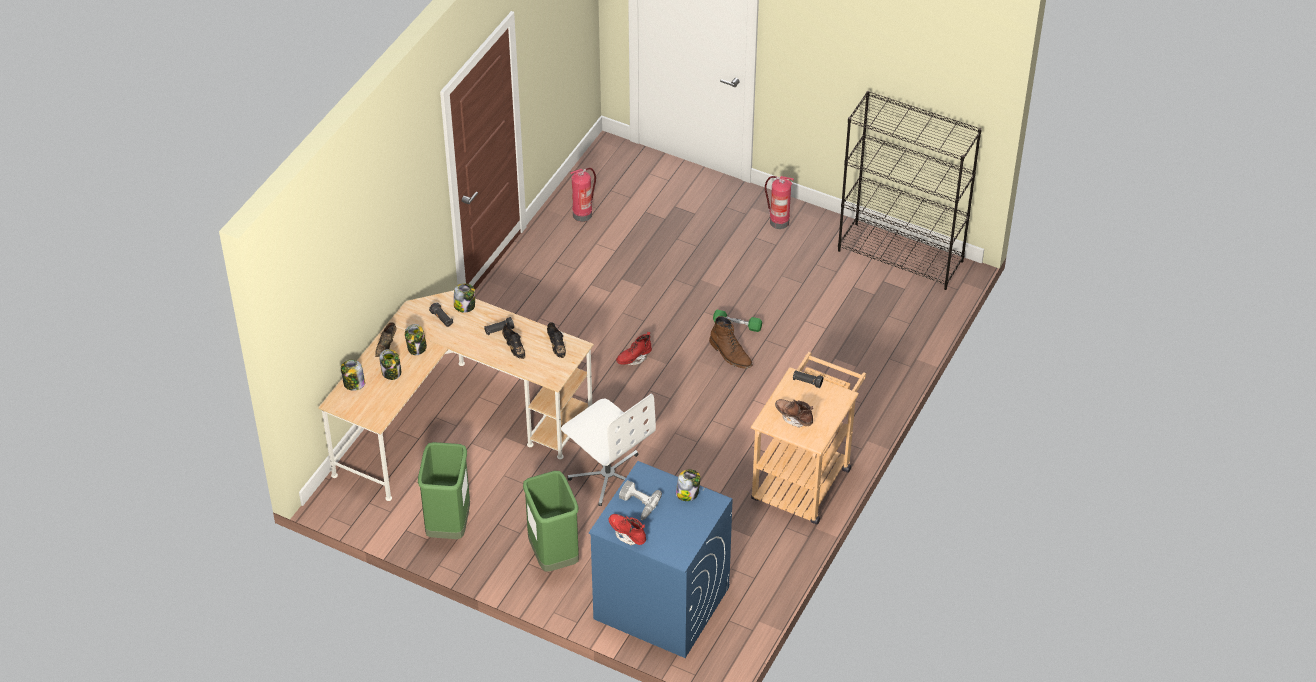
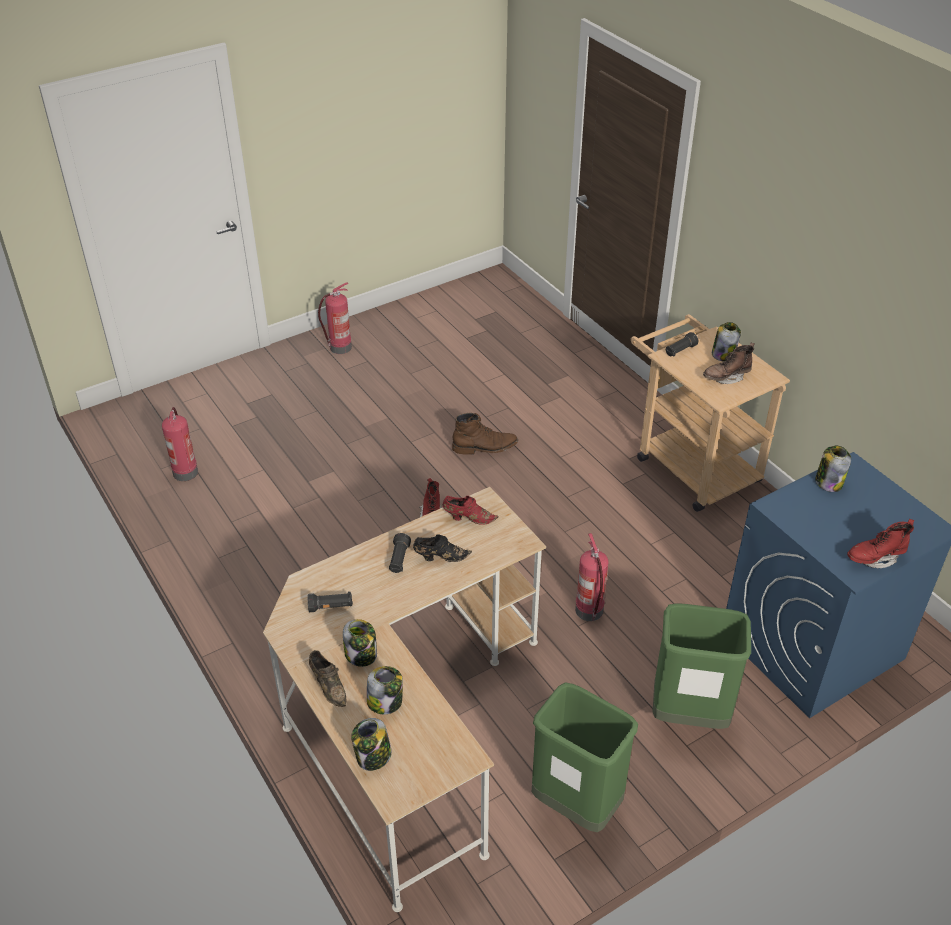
camera: 60 degrees left, 5 degrees down
(465, 306) = (327, 575): jar -> jar (723, 354)
(556, 345) = (468, 518): black shoe -> red shoe
(608, 475) = (590, 611): white office chair -> fire extinguisher
(637, 504) = (826, 530): power drill -> none
(737, 325) = (449, 427): green dumbbell -> none
(901, 256) = (454, 298): black bookcase -> none

